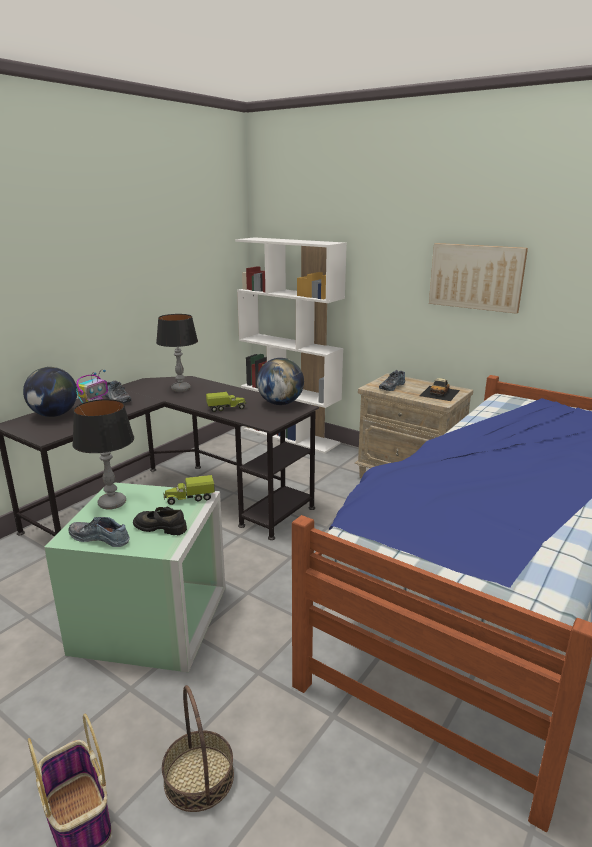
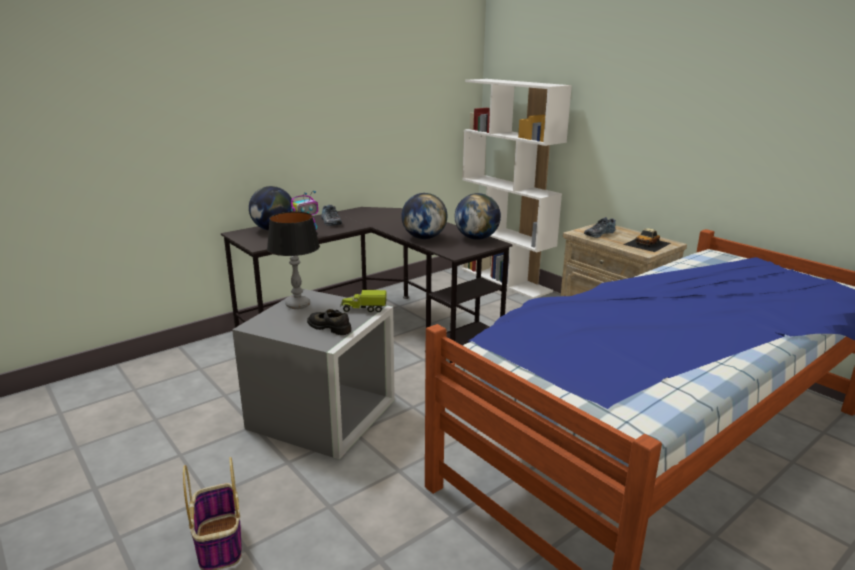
camera: 15 degrees right, 0 degrees up
(101, 537) = (278, 328): shoe -> none
(152, 621) = (323, 415): green storage box -> grey storage box
(181, 389) = (390, 218): table lamp -> none
(198, 777) = (320, 537): basket -> none
(226, 408) = (424, 238): toy truck -> globe
(476, 277) = (698, 124): picture -> none

